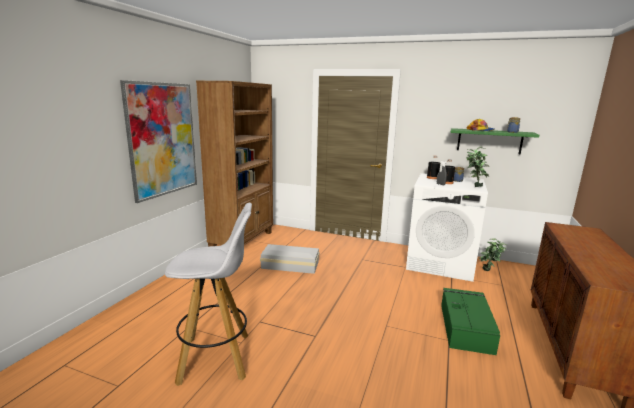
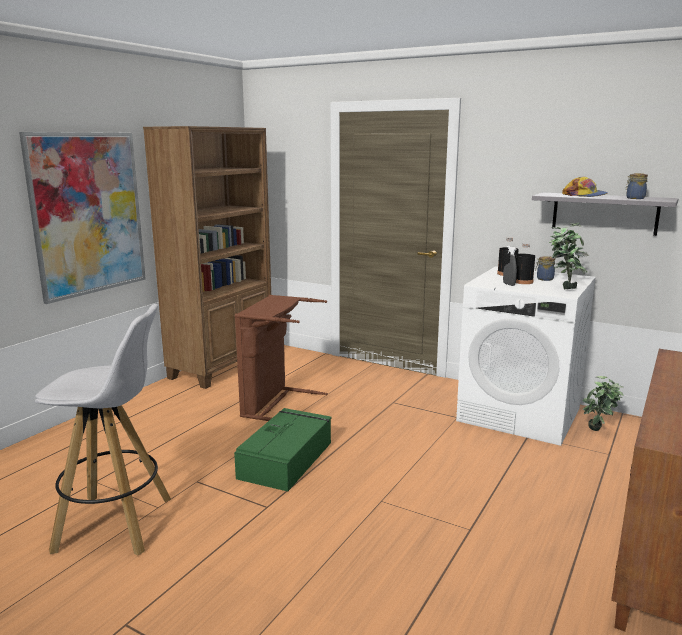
camera: 10 degrees right, 0 degrees up
(289, 264) = (276, 404): white storage box -> brown laundry basket
(465, 327) = (508, 512): green storage box -> green storage box (286, 459)
(489, 141) = (604, 213): green shelf -> grey shelf

